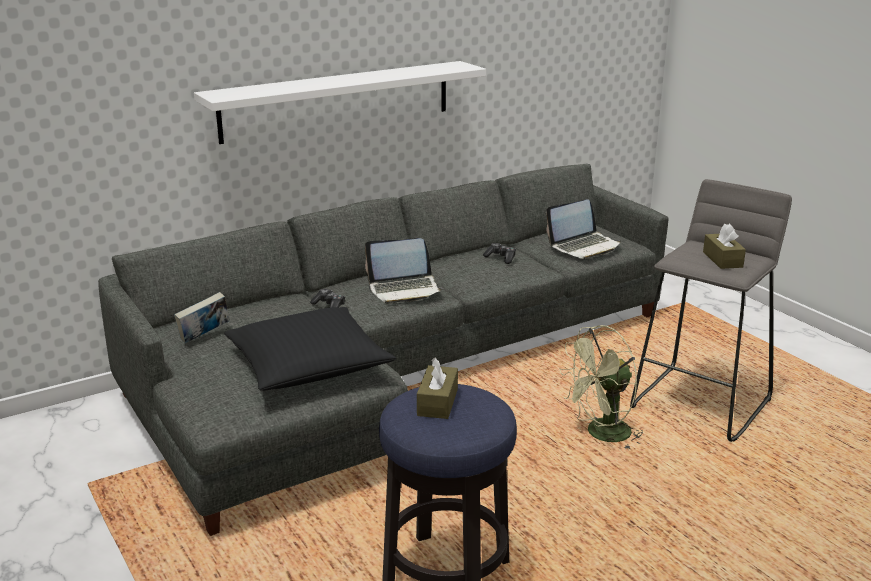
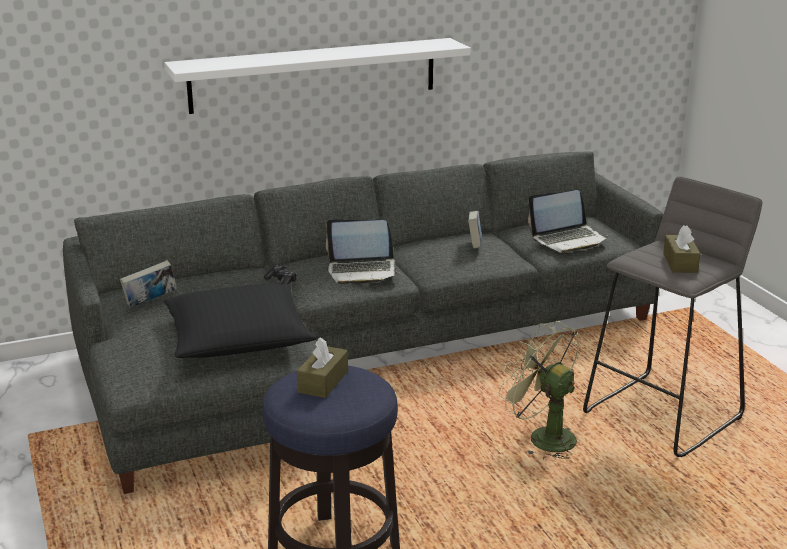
camera: 10 degrees right, 0 degrees up
(501, 258) = (474, 246): game controller -> book
(601, 435) = (542, 437): green fan -> green fan turned 60 degrees clockwise

